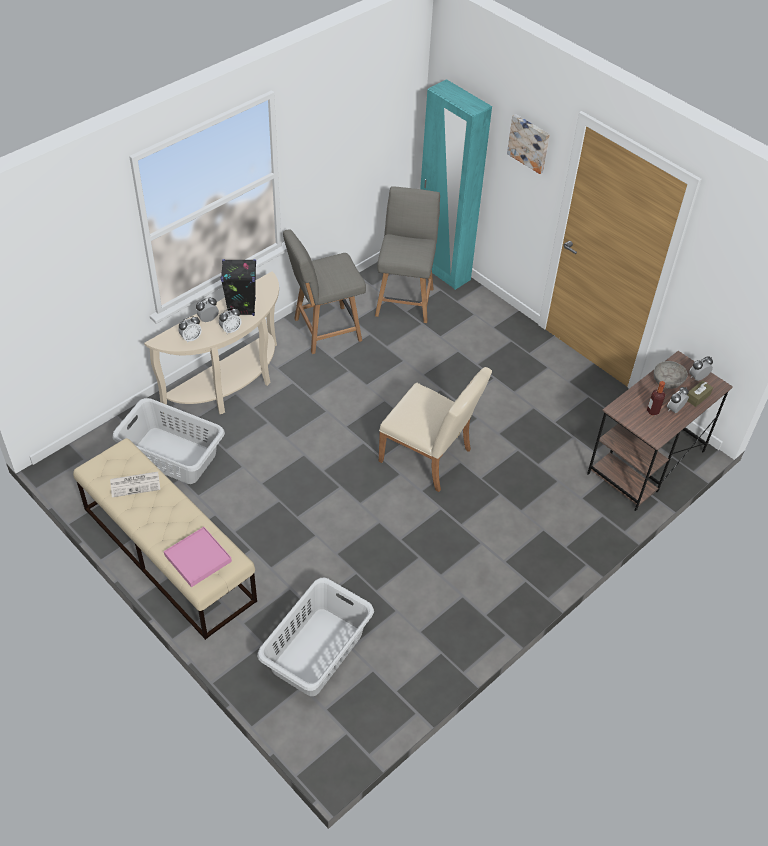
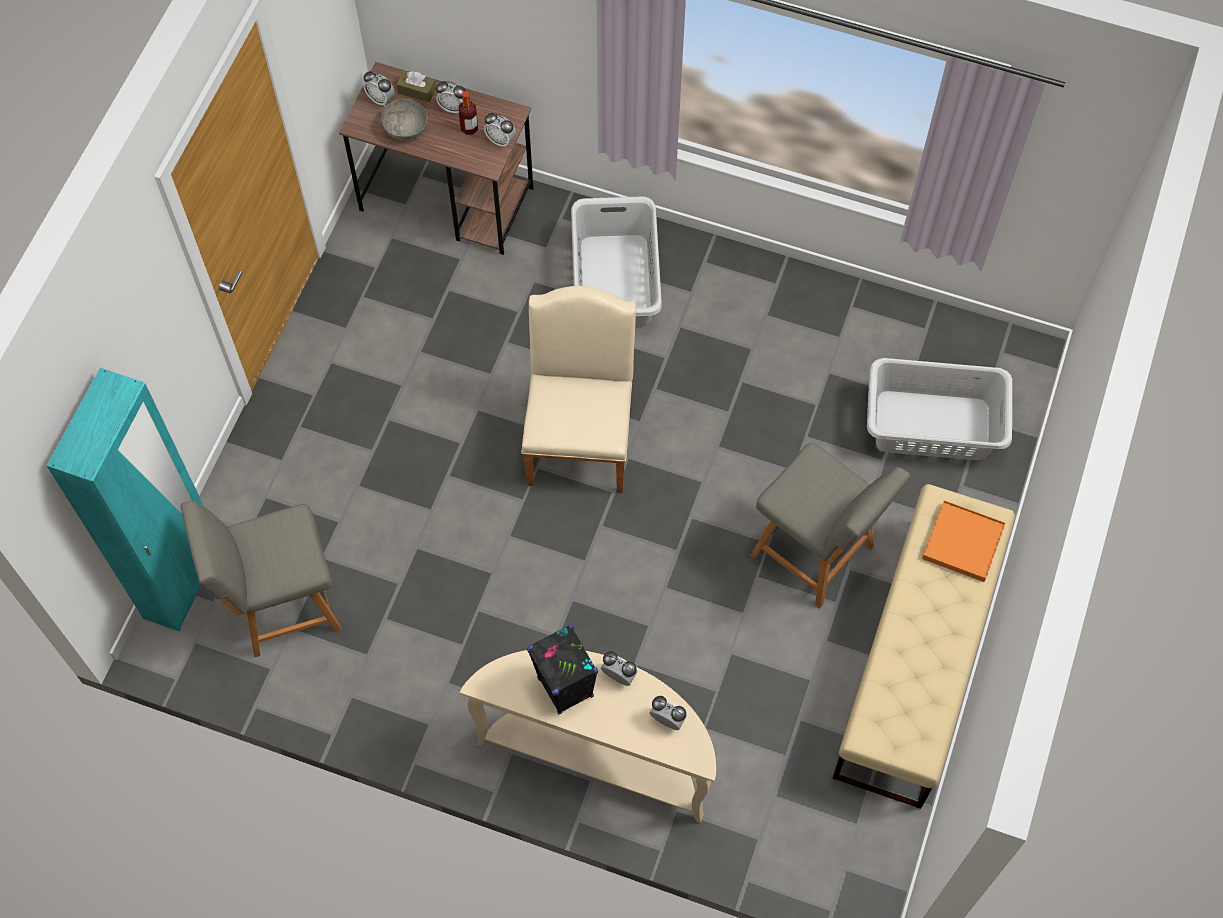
camera: 115 degrees left, 15 degrees up
(136, 484) = (909, 682): newspaper -> none
(172, 456) = (769, 753): grey laundry basket -> grey laundry basket (616, 281)
(198, 558) = (962, 542): pink tray -> orange tray
(208, 319) = (616, 720): alarm clock -> alarm clock (500, 140)
(325, 330) = (411, 685): grey chair -> grey chair (816, 554)
(529, 143) = (142, 308): picture -> none

